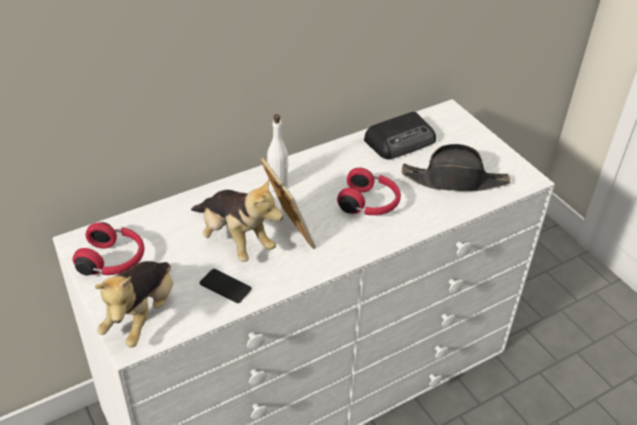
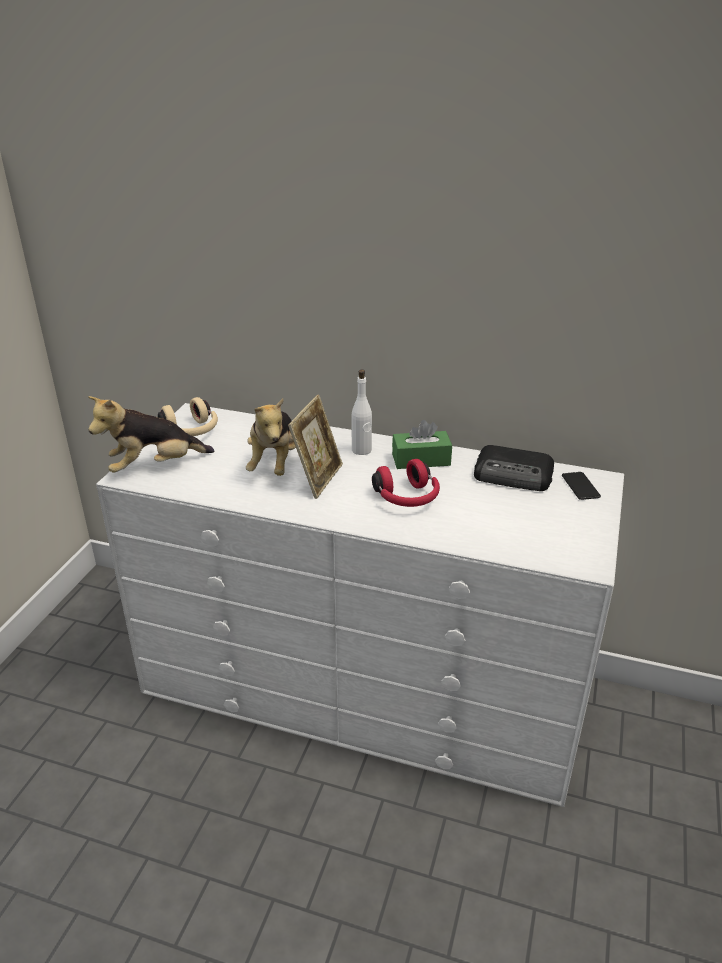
camera: 50 degrees right, 10 degrees down
(113, 261) = (191, 432): red headphones -> beige headphones
(225, 286) = (223, 482): phone -> phone (580, 486)
(329, 166) = (421, 460): none -> green tissue box
(455, 180) = (511, 525): black hat -> none

